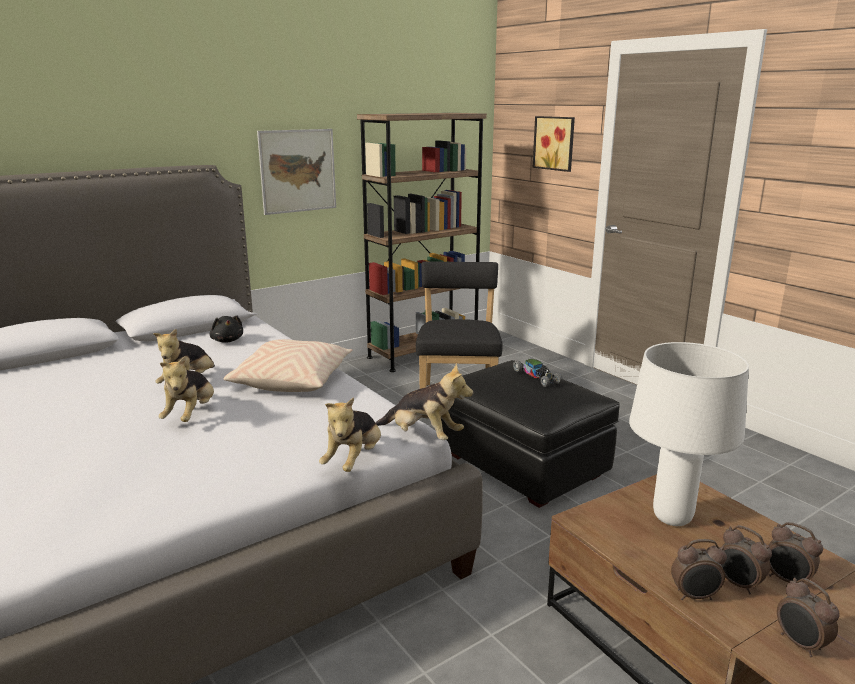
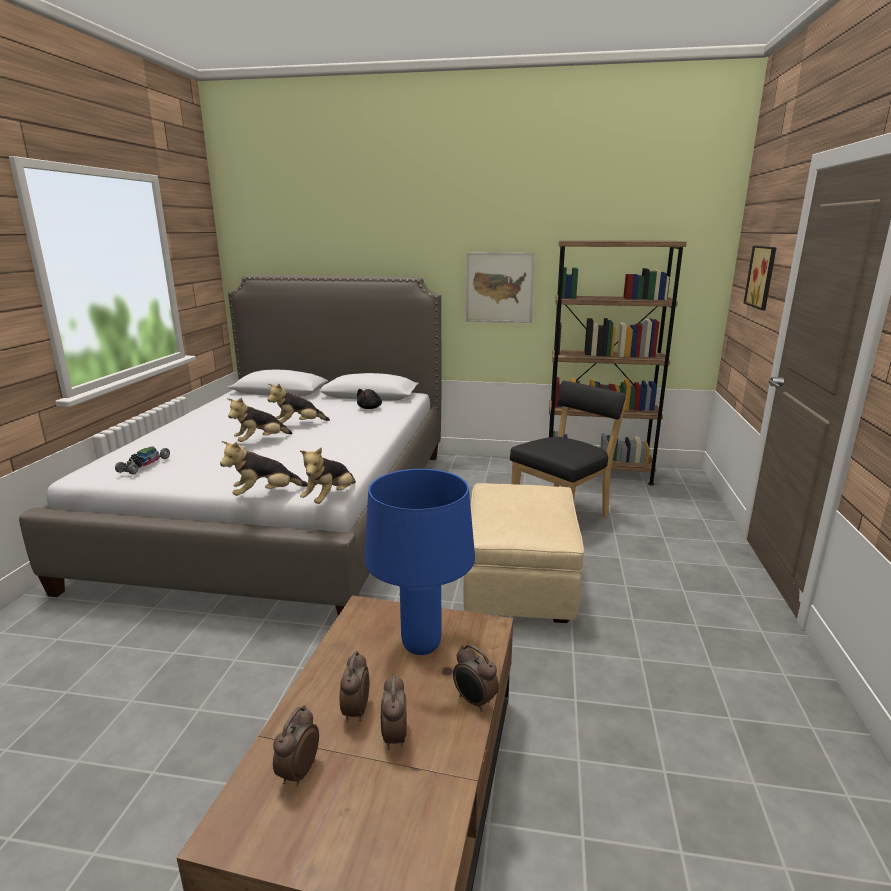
camera: 45 degrees right, 0 degrees up
(292, 381) = (344, 441): beige pillow -> none
(423, 436) = (330, 498): plush toy -> plush toy turned 45 degrees clockwise
(523, 465) = (519, 583): black ottoman -> beige ottoman
(537, 377) = (540, 503): toy car -> toy car (144, 465)
(673, 518) = (422, 646): white table lamp -> blue table lamp
(695, 596) = (312, 694): alarm clock -> alarm clock (474, 701)

